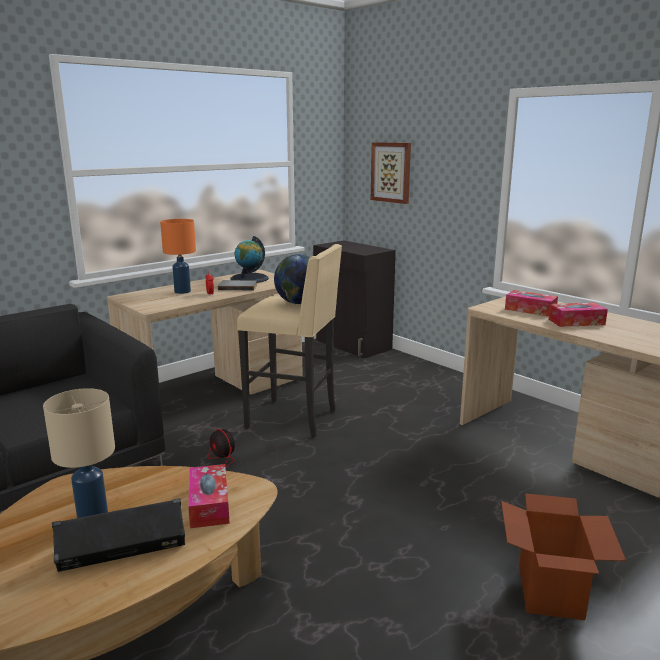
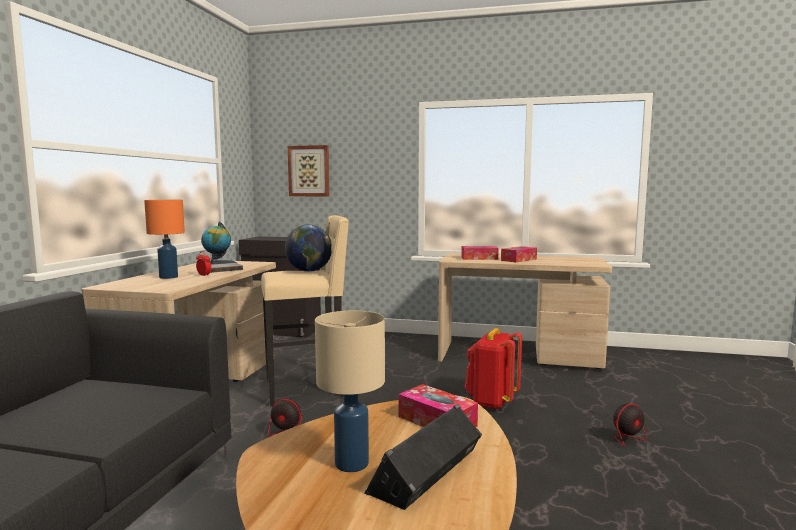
camera: 35 degrees left, 10 degrees down
(446, 493) = (491, 402): none -> red backpack
(550, 592) = (625, 433): cardboard box -> fan

